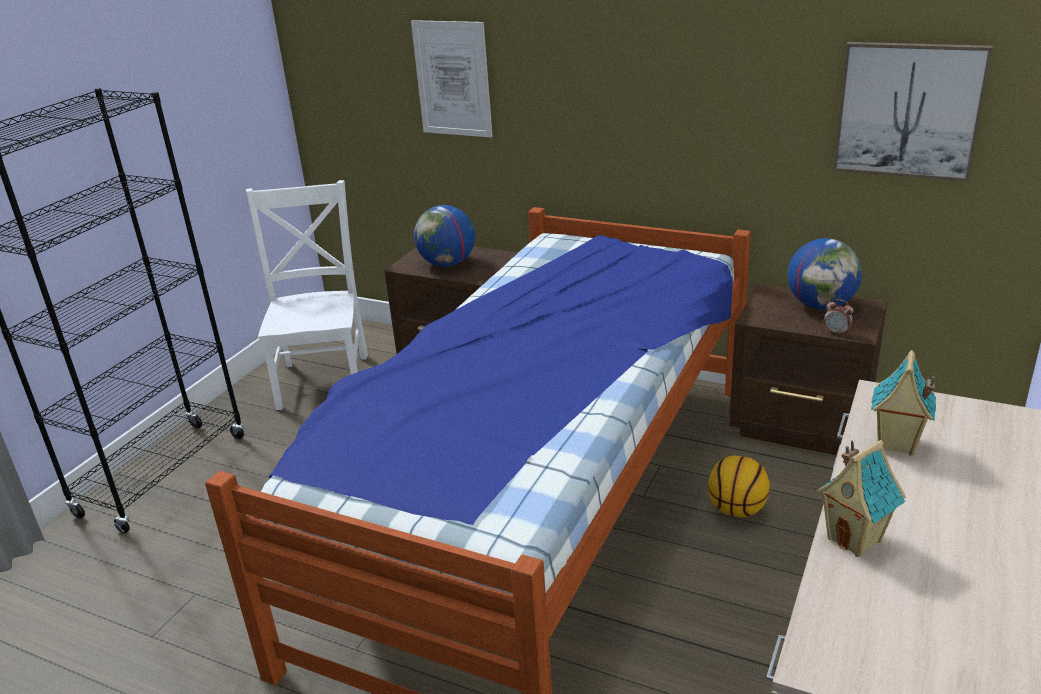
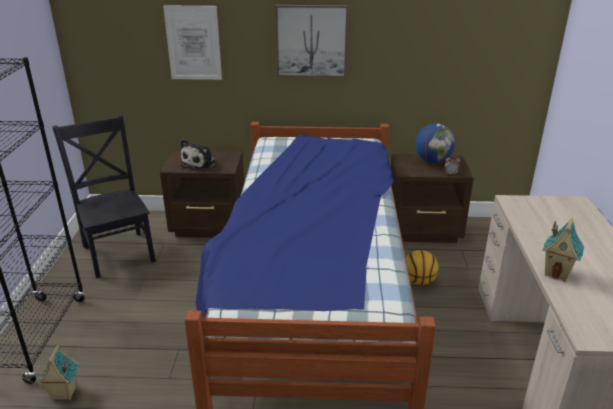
camera: 25 degrees left, 0 degrees up
(324, 378) = (118, 251): white chair -> black chair
(447, 264) = (200, 163): globe -> plush toy
(896, 445) = (537, 224): toy house -> toy house (64, 394)
(908, 110) = (472, 50): picture -> picture (311, 41)

